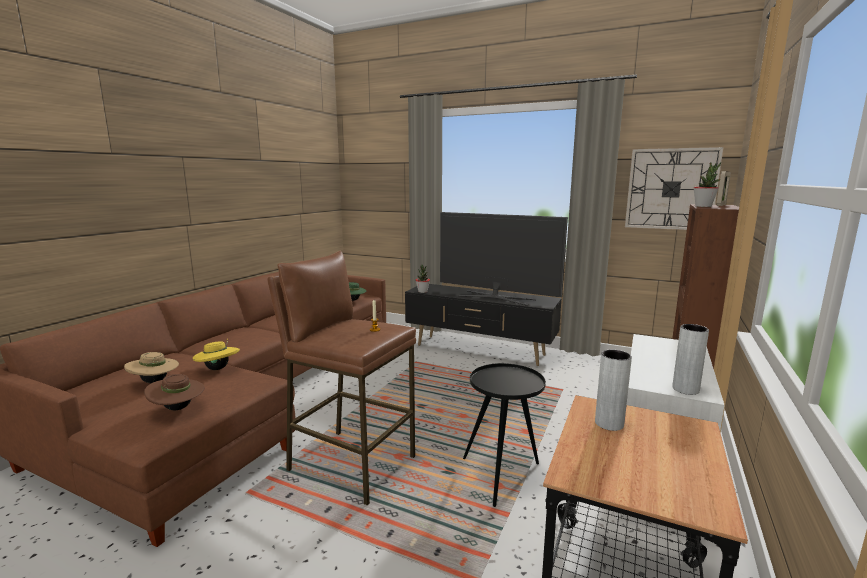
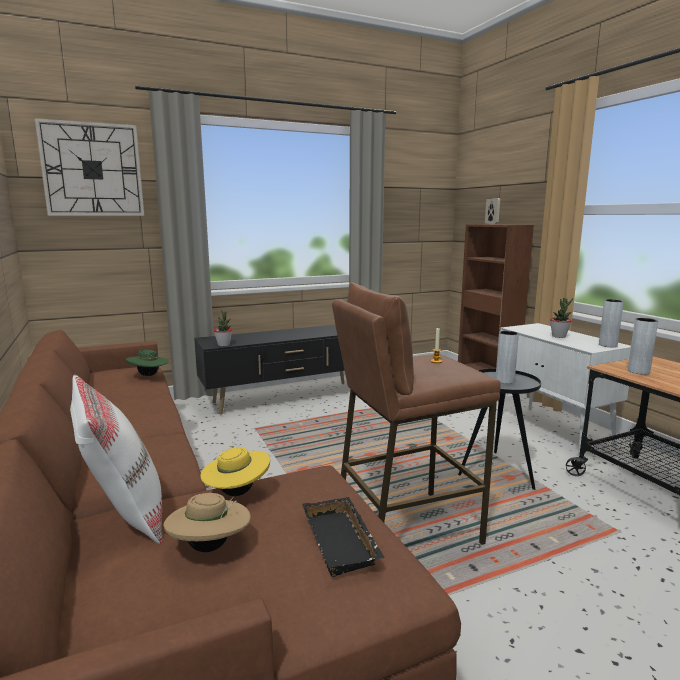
camera: 50 degrees left, 0 degrees up
(178, 408) = (343, 541): brown hat -> black tray
(180, 357) = (123, 513): none -> white pillow
(496, 297) = (306, 334): television -> none
(508, 381) = (504, 381): none -> grey vase
(671, 189) = (417, 214): wall clock -> wall clock (92, 170)
(703, 206) = (497, 224): potted plant -> potted plant (559, 336)

